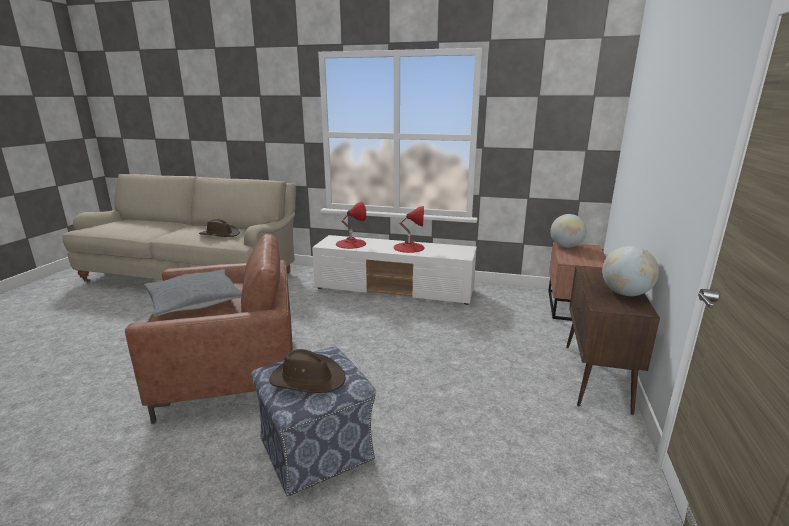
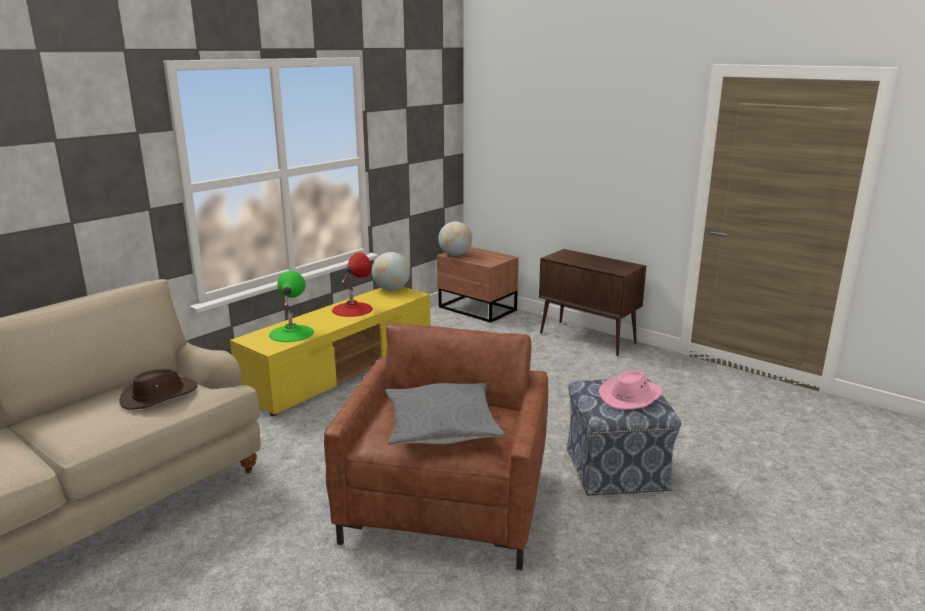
camera: 65 degrees left, 0 degrees up
(307, 378) = (631, 396): brown hat -> pink hat
(351, 243) = (291, 333): red table lamp -> green table lamp
(395, 289) = (342, 370): white tv stand -> yellow tv stand
(625, 294) = (605, 261): globe -> globe (391, 289)

